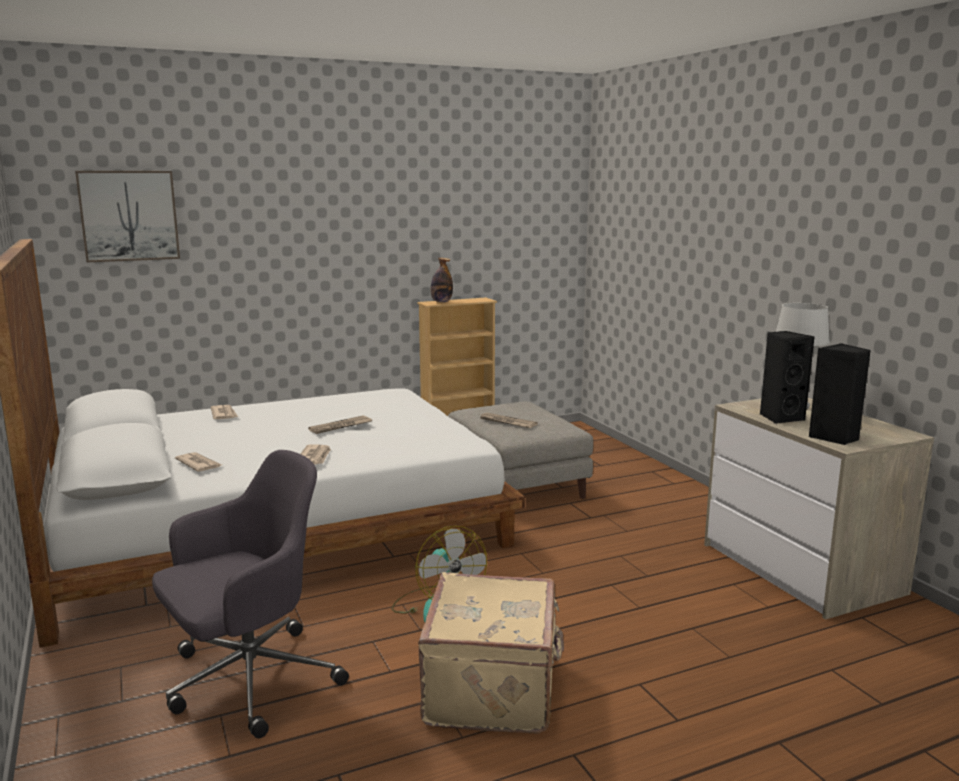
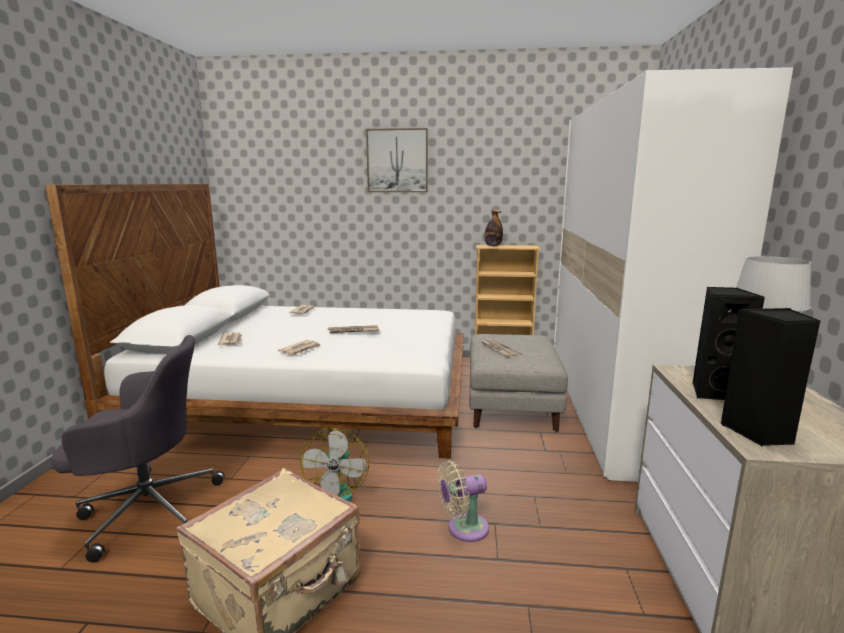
camera: 30 degrees right, 0 degrees up
(129, 216) = (273, 171): picture -> picture (397, 161)
(590, 596) = (463, 529): none -> beige fan
(614, 468) = (615, 409): none -> white wardrobe

